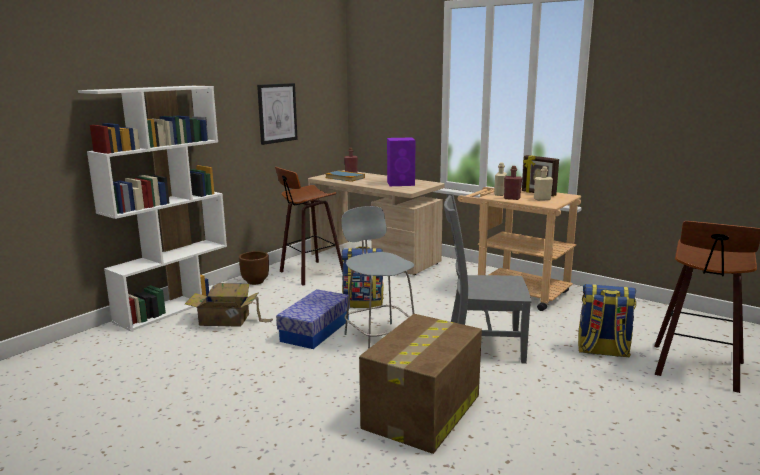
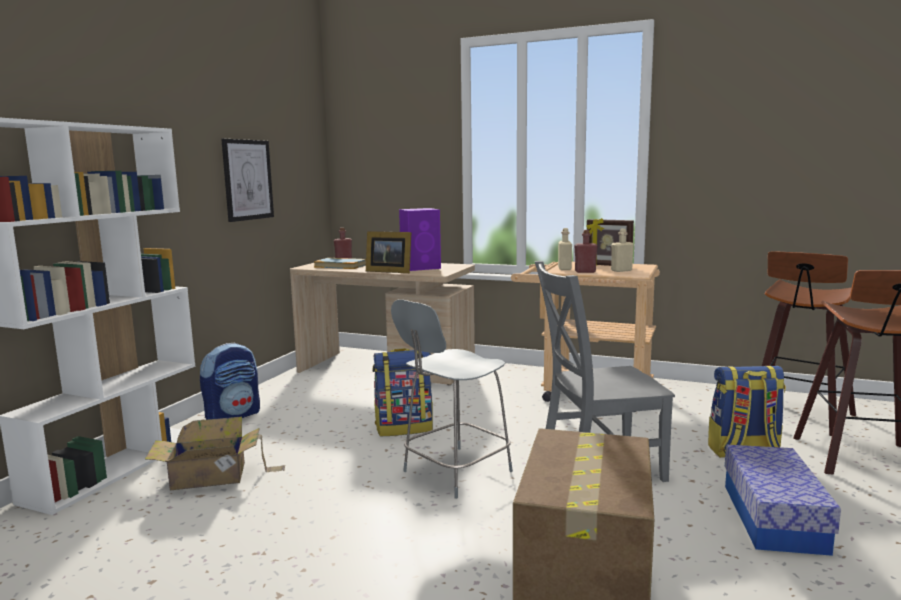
camera: 15 degrees left, 5 degrees down
(255, 281) = (233, 416): brown planter -> backpack
(309, 274) = (308, 397): stool -> stool (798, 417)
(315, 330) = (357, 474): storage box -> storage box (773, 517)
(374, 185) = (388, 271): none -> picture frame
(379, 338) = (454, 472): grey chair -> grey chair turned 90 degrees counterclockwise

